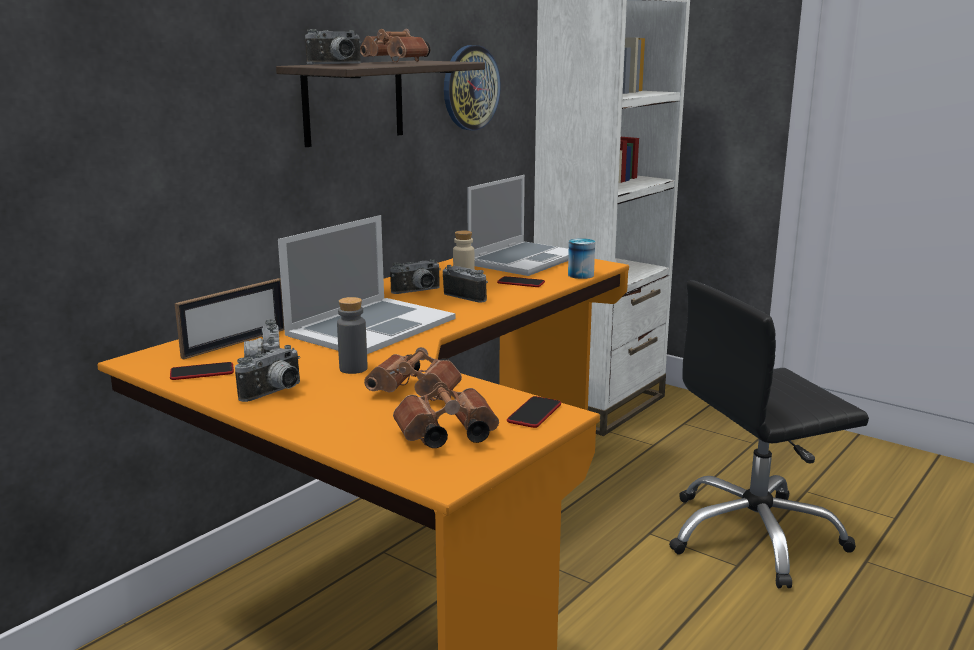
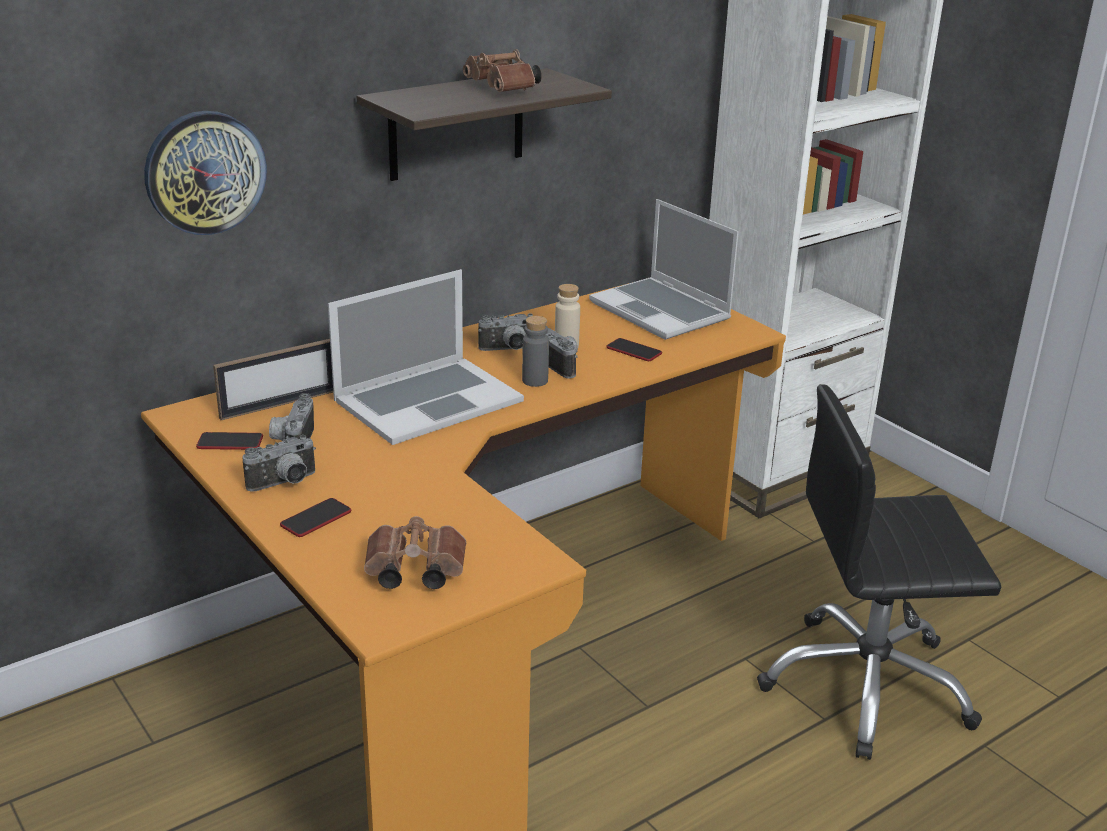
camera: 15 degrees right, 10 degrees up
(337, 64) = (426, 94): camera -> none
(353, 369) = (376, 461): grey bottle -> grey bottle (535, 381)
(418, 393) = (421, 508): brown binoculars -> none
(470, 88) = (624, 92): wall clock -> wall clock (205, 172)
(523, 260) = (662, 311): laptop -> laptop turned 90 degrees clockwise
(534, 413) = (519, 557): phone -> phone (316, 519)
(580, 275) = (713, 347): can -> none

